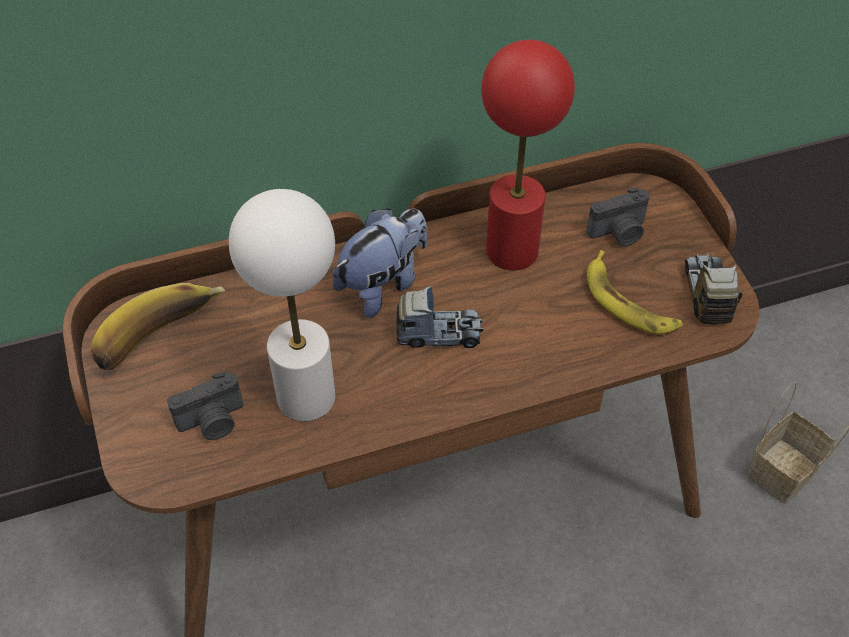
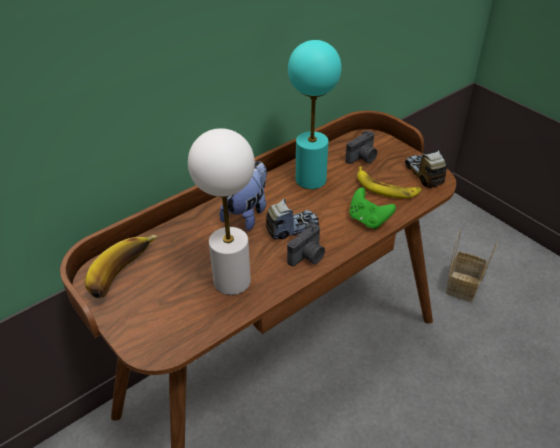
camera: 20 degrees left, 10 degrees down
(213, 422) = (180, 310): camera -> camera (308, 256)
(511, 251) = (310, 180): red table lamp -> turquoise table lamp
(566, 354) = (368, 220): none -> green game controller

